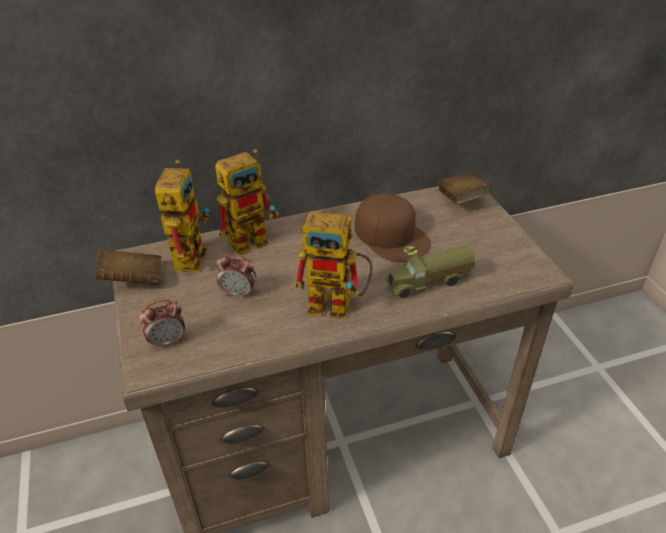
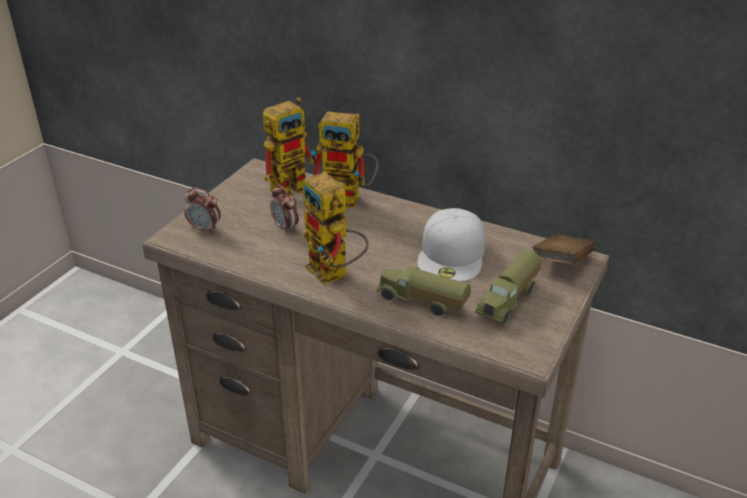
camera: 45 degrees right, 5 degrees down
(133, 280) = (239, 182): brown book -> none
(392, 235) = (452, 254): brown cap -> white cap
(474, 244) = (509, 300): none -> toy truck

